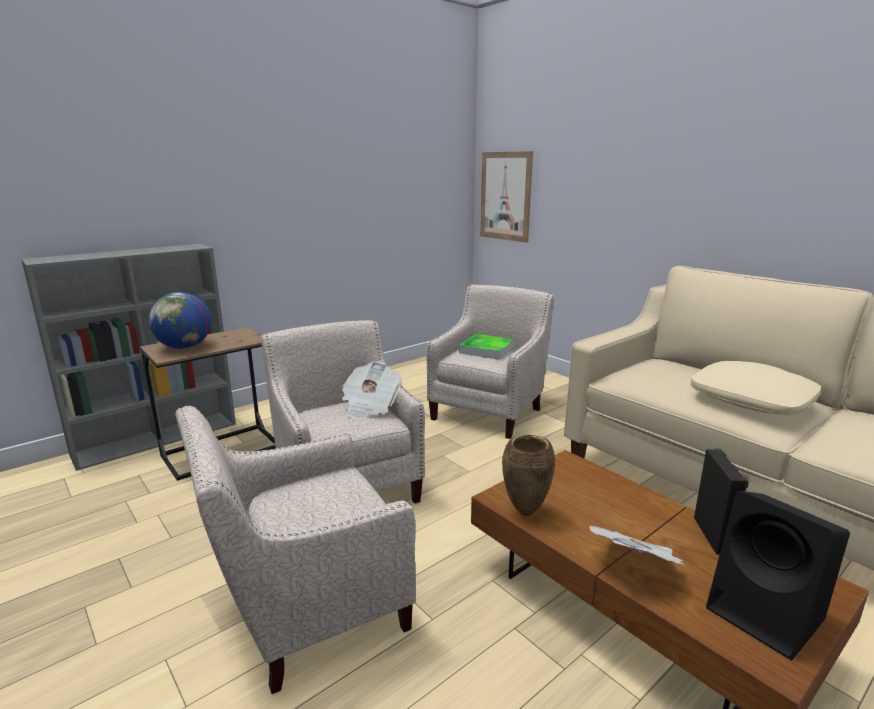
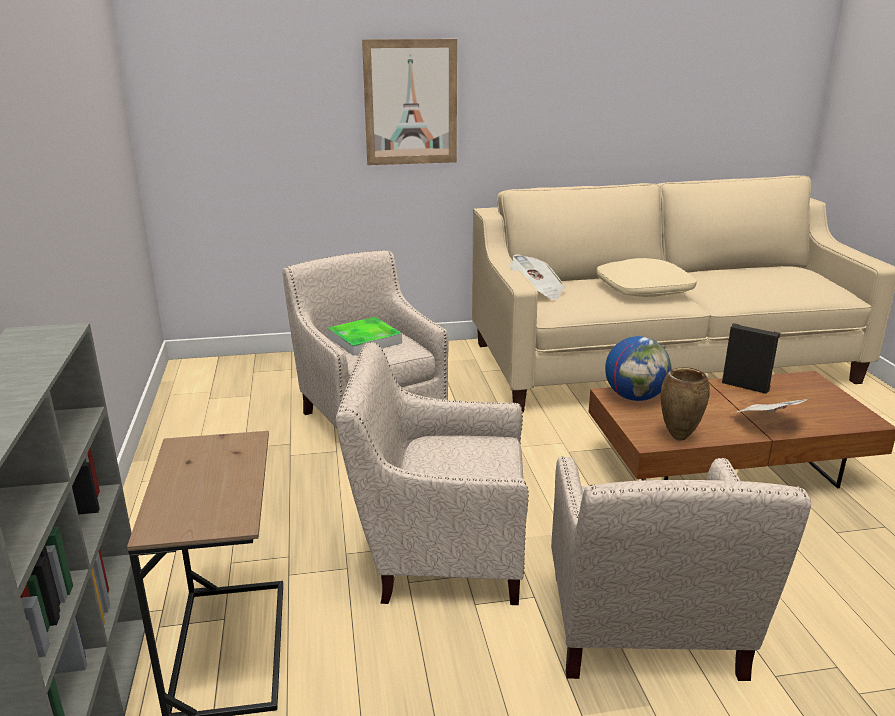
camera: 60 degrees left, 5 degrees up
(185, 347) = (203, 501): globe -> globe (635, 397)
(370, 406) = (449, 440): newspaper -> newspaper (537, 292)
(505, 196) = (202, 135): picture -> picture (411, 103)
(768, 615) = (828, 405): black speaker -> none

